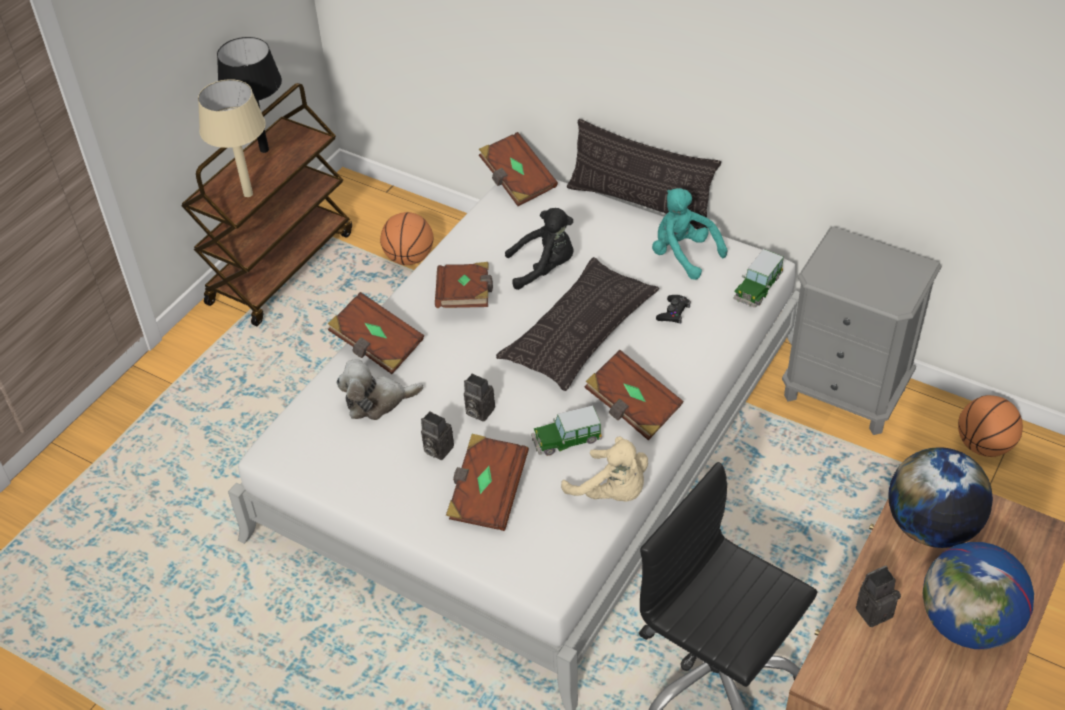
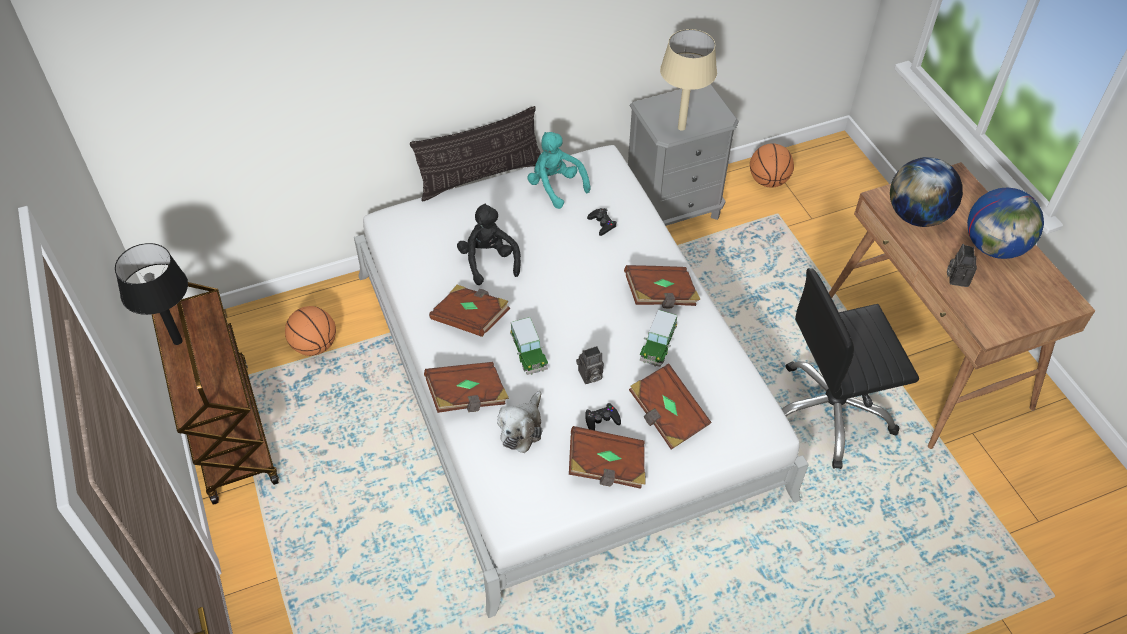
camera: 55 degrees left, 5 degrees up
(247, 194) = (219, 380): beige table lamp -> beige table lamp (681, 128)
(436, 449) = (601, 420): camera -> black game controller
(517, 181) = (385, 222): brown book -> brown book (606, 467)
(544, 268) = (489, 260): black plush toy -> black plush toy turned 45 degrees counterclockwise
(579, 332) = (570, 280): pillow -> none
(611, 492) = (722, 350): beige plush toy -> none
(683, 254) = (555, 186): turquoise plush toy -> turquoise plush toy turned 60 degrees clockwise
(757, 288) = (622, 173): toy car -> toy car (528, 353)

